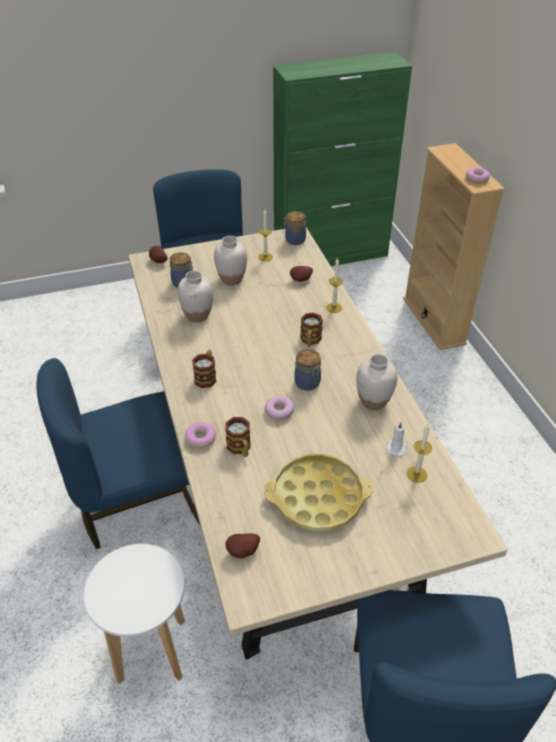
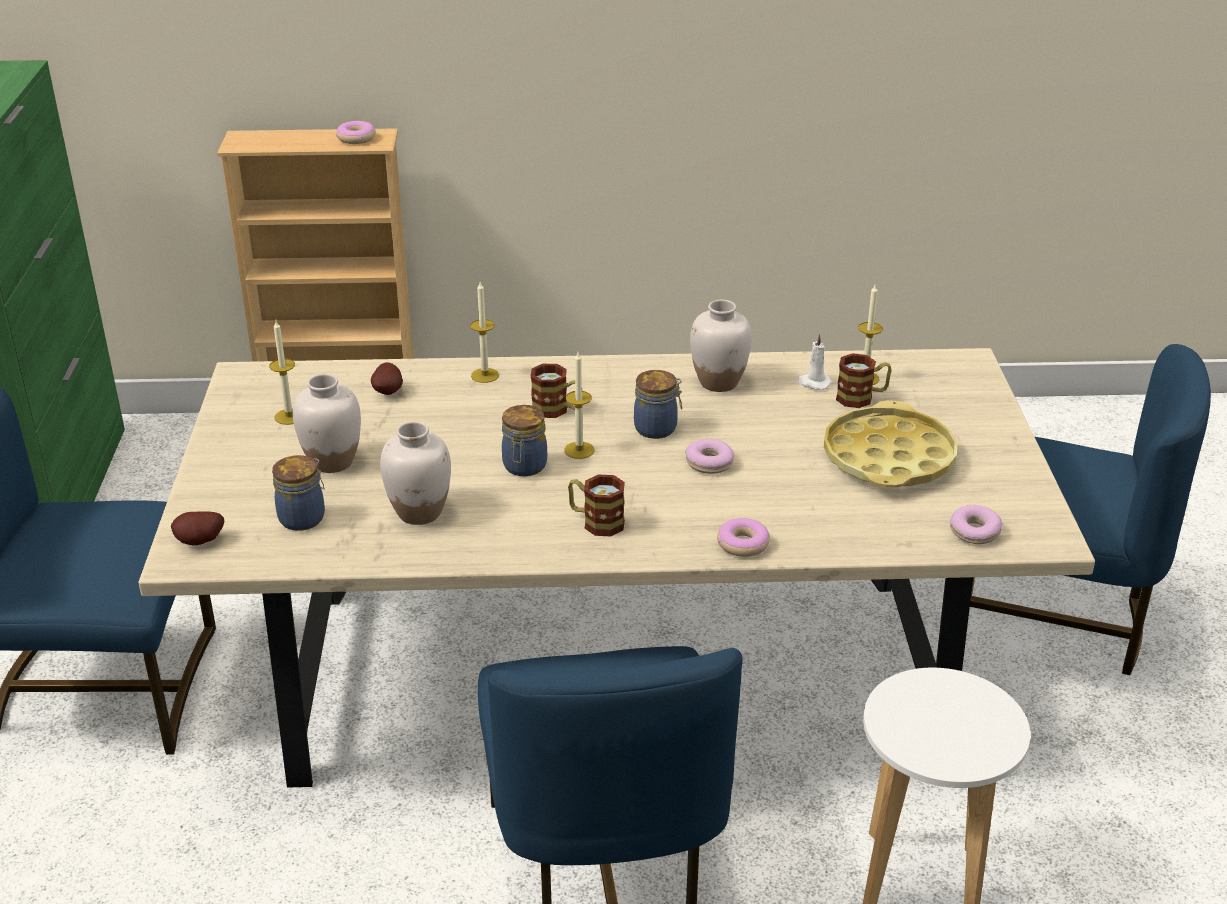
camera: 75 degrees left, 10 degrees down
(240, 448) = (777, 509): mug -> mug (862, 397)
(243, 552) = (974, 532): potato -> donut
(273, 357) = (579, 450): none -> candle
(294, 240) = (258, 379): jar -> jar (524, 467)

